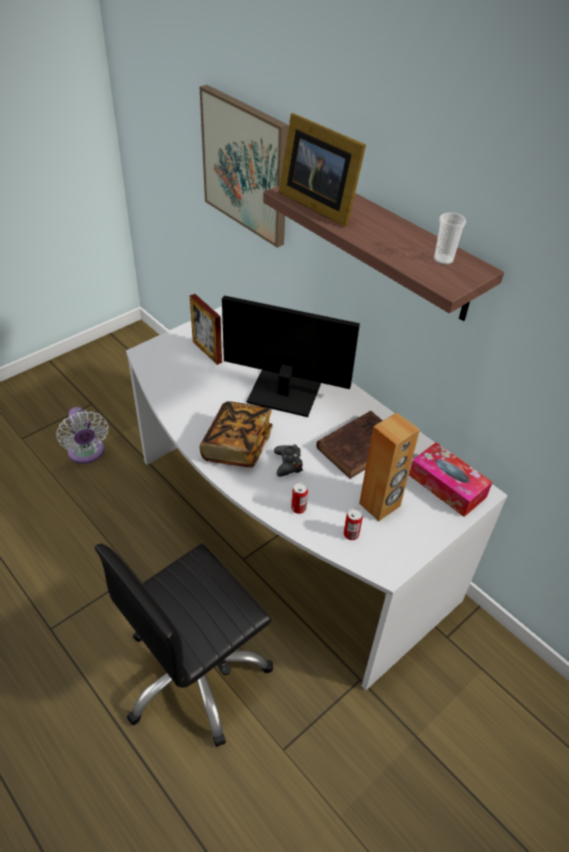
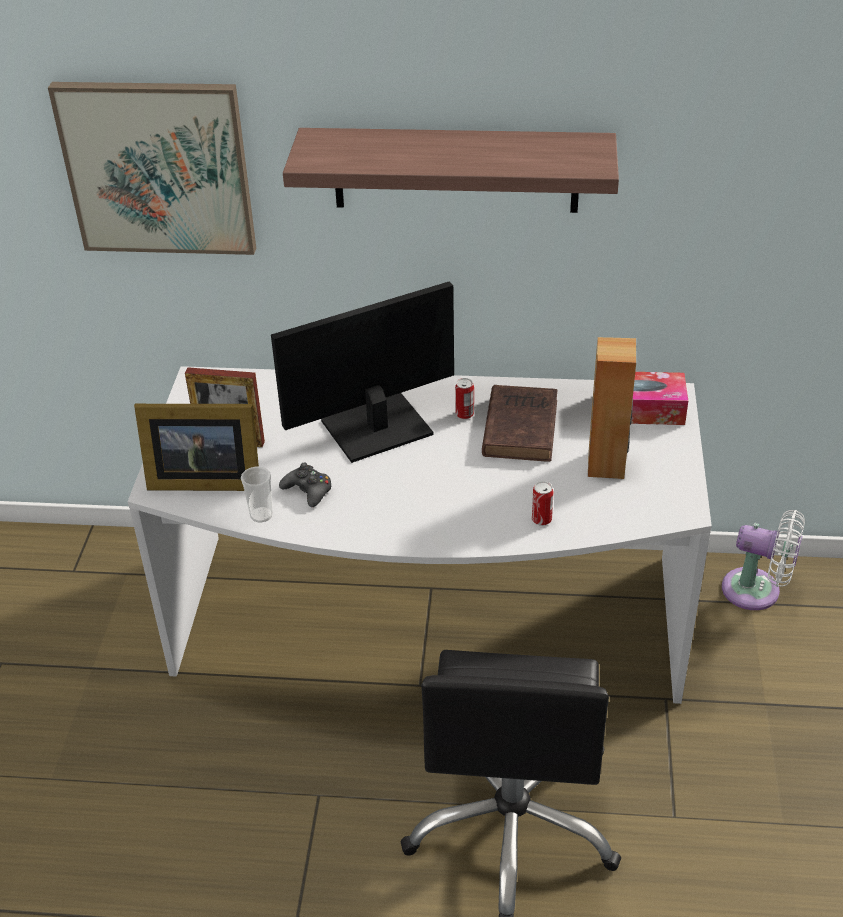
camera: 40 degrees left, 5 degrees down
(87, 453) = (76, 721): white fan -> white fan (757, 591)
(237, 446) = (403, 508): book -> none
(288, 464) = (476, 489): black game controller -> black game controller (308, 490)
(317, 204) = (360, 157): picture frame -> picture frame (202, 479)
(351, 534) = (616, 506): can -> can (464, 414)
(443, 259) = (555, 148): cup -> cup (261, 515)

